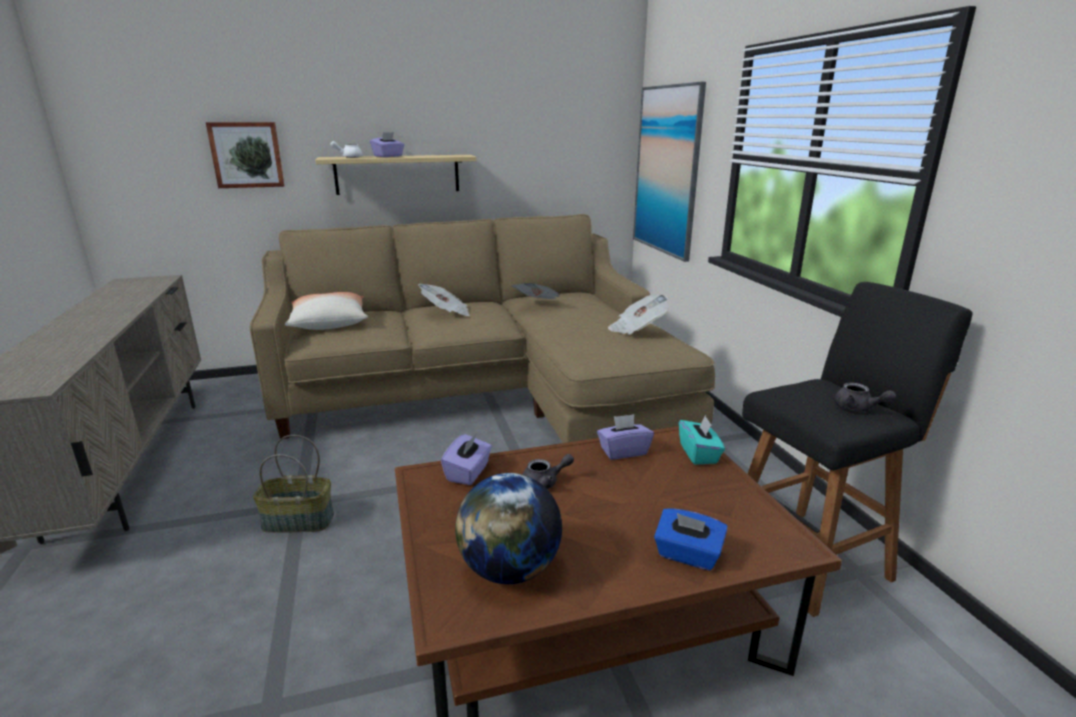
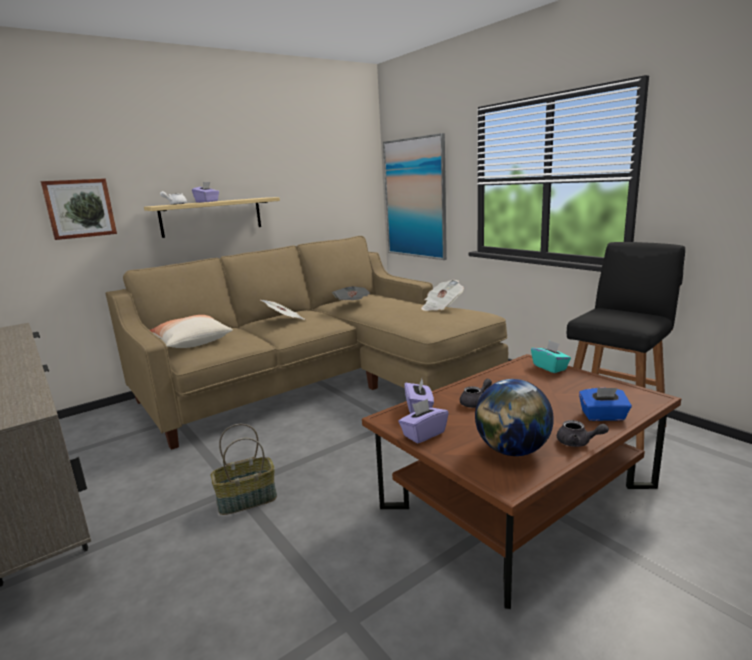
camera: 20 degrees left, 5 degrees down
(623, 451) = (503, 376): purple tissue box -> purple tissue box (423, 434)
(858, 408) = (638, 316): grey teapot -> grey teapot (578, 443)

